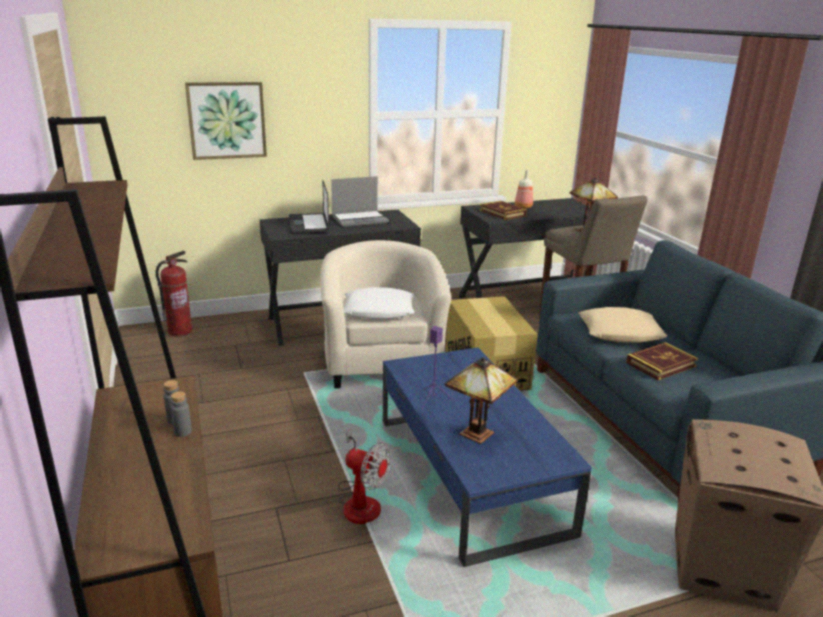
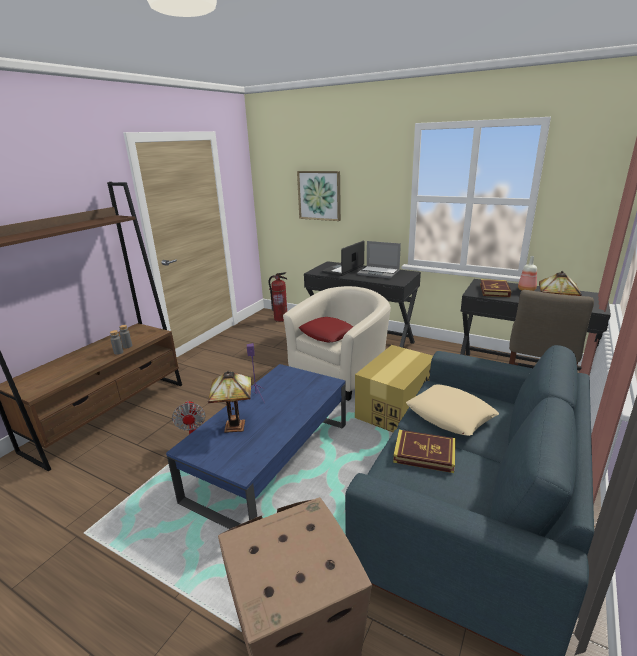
camera: 50 degrees right, 0 degrees up
(379, 310) = (328, 334): white pillow -> red pillow

